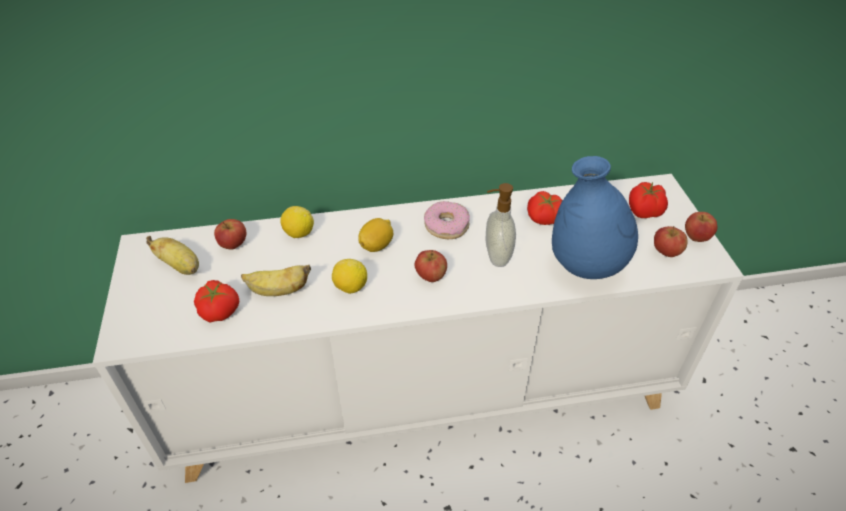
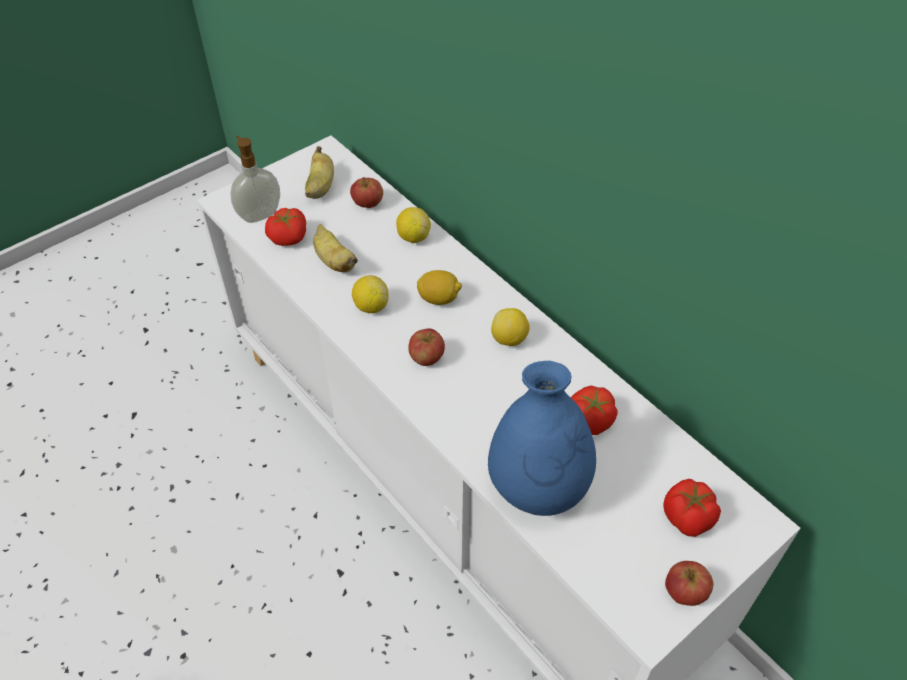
camera: 60 degrees right, 5 degrees up
(446, 226) = (509, 339): donut -> lemon
(496, 256) = (494, 400): soap dispenser -> soap dispenser (259, 214)
(666, 252) = (627, 564): apple -> none

